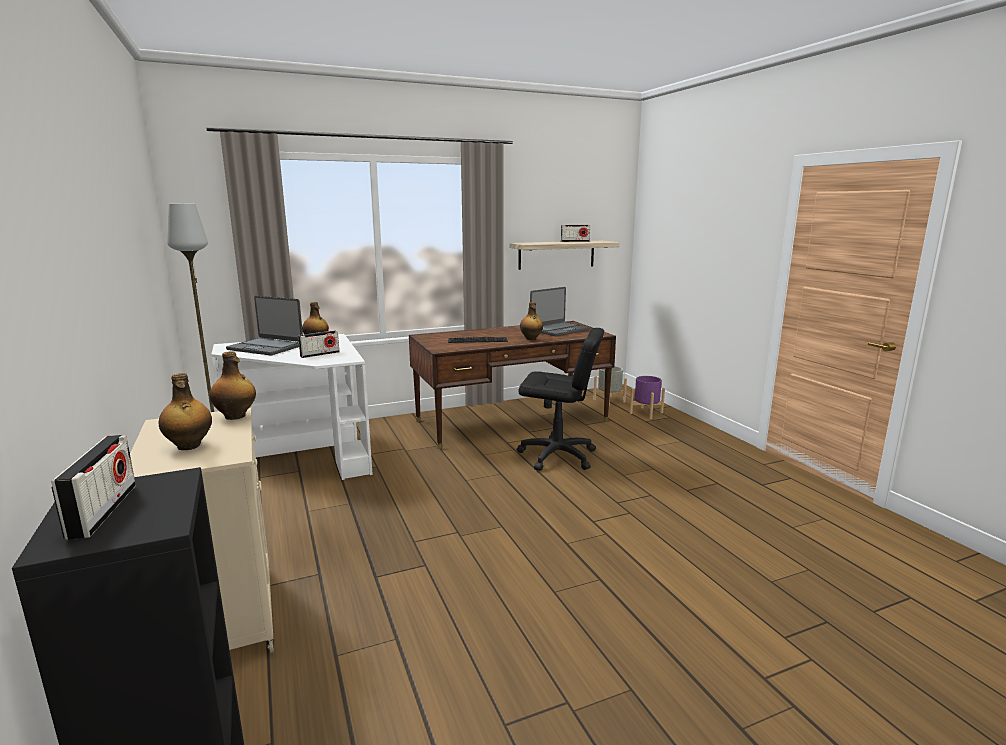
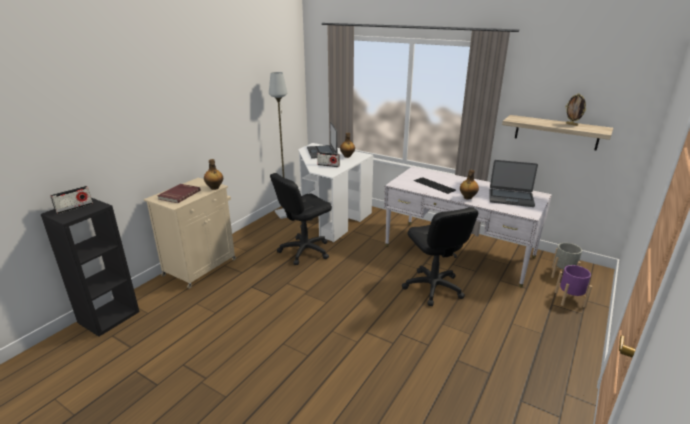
camera: 55 degrees right, 10 degrees up
(189, 446) = (179, 194): bottle -> red book
(355, 501) = (304, 251): none -> black office chair
(511, 421) = (458, 251): brown desk -> white desk
(575, 241) = (572, 124): radio -> picture frame

